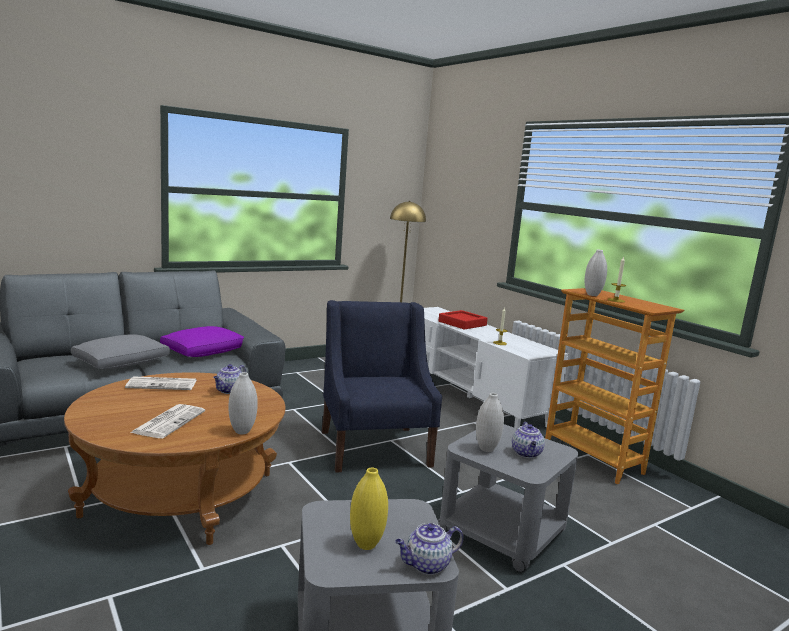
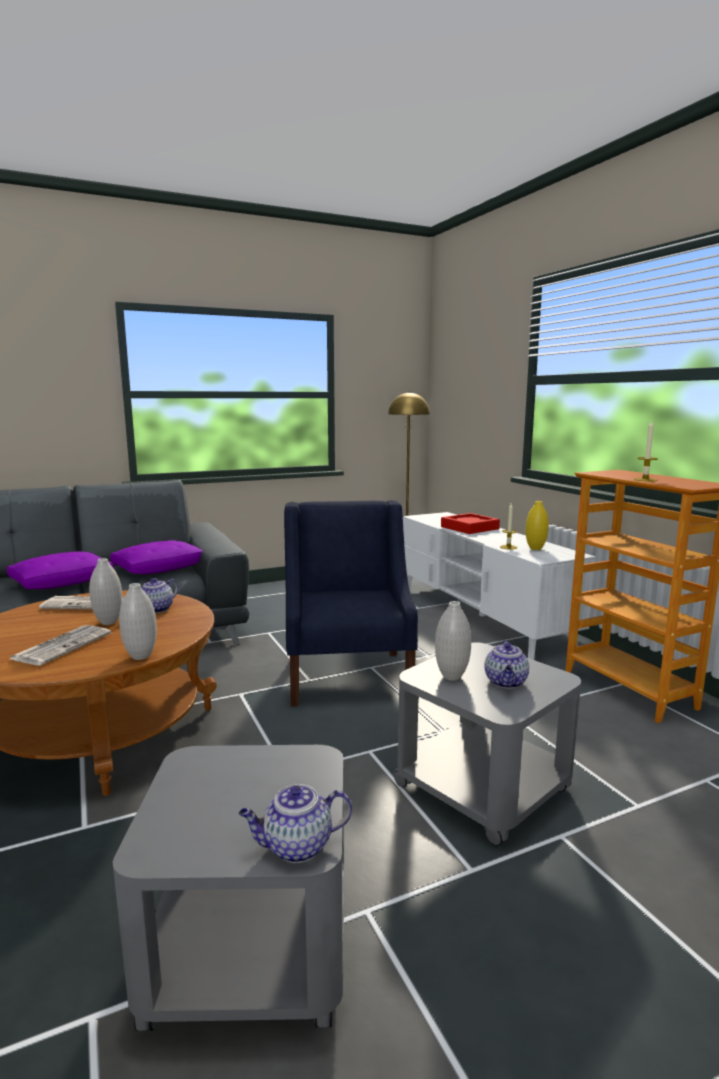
camera: 10 degrees right, 0 degrees up
(122, 362) = (63, 582): grey pillow -> purple pillow
(366, 544) = (224, 811): yellow vase -> yellow vase (535, 548)
(592, 295) = (614, 476): white vase -> white vase (108, 622)

